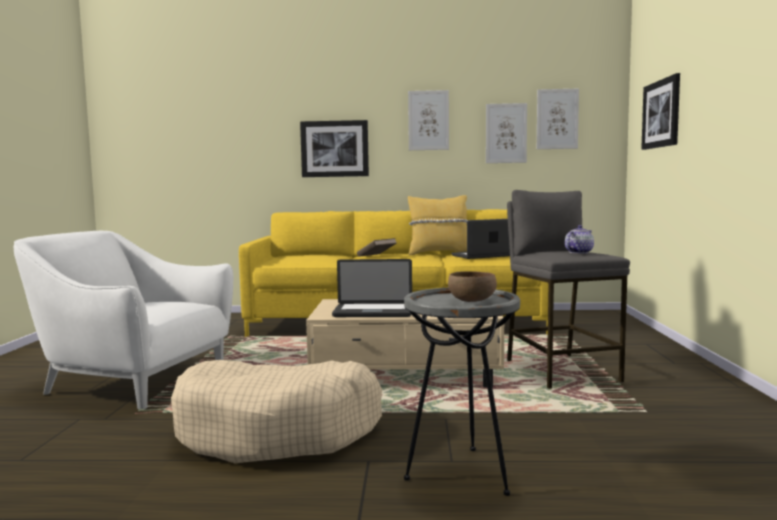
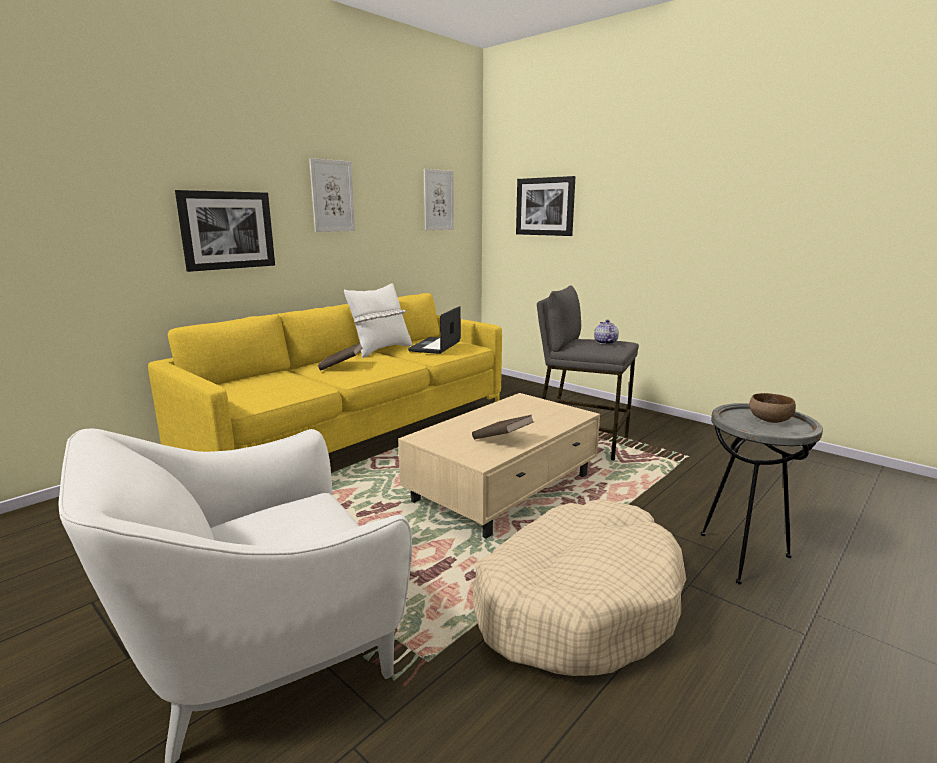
camera: 50 degrees left, 10 degrees up
(373, 312) = (502, 440): laptop -> brown book
(439, 254) = (380, 350): yellow pillow -> white pillow
(506, 133) = (401, 213): picture -> none

